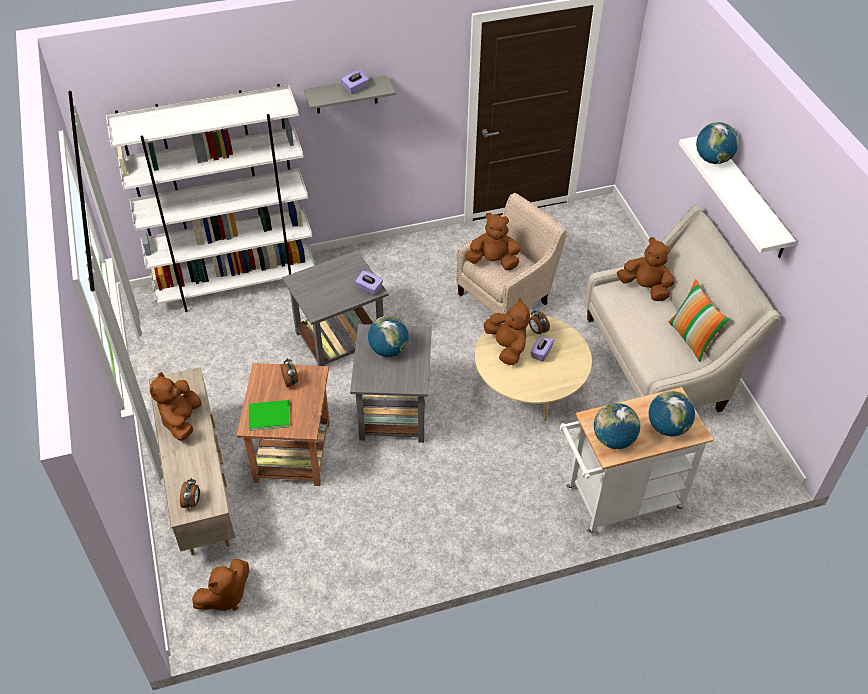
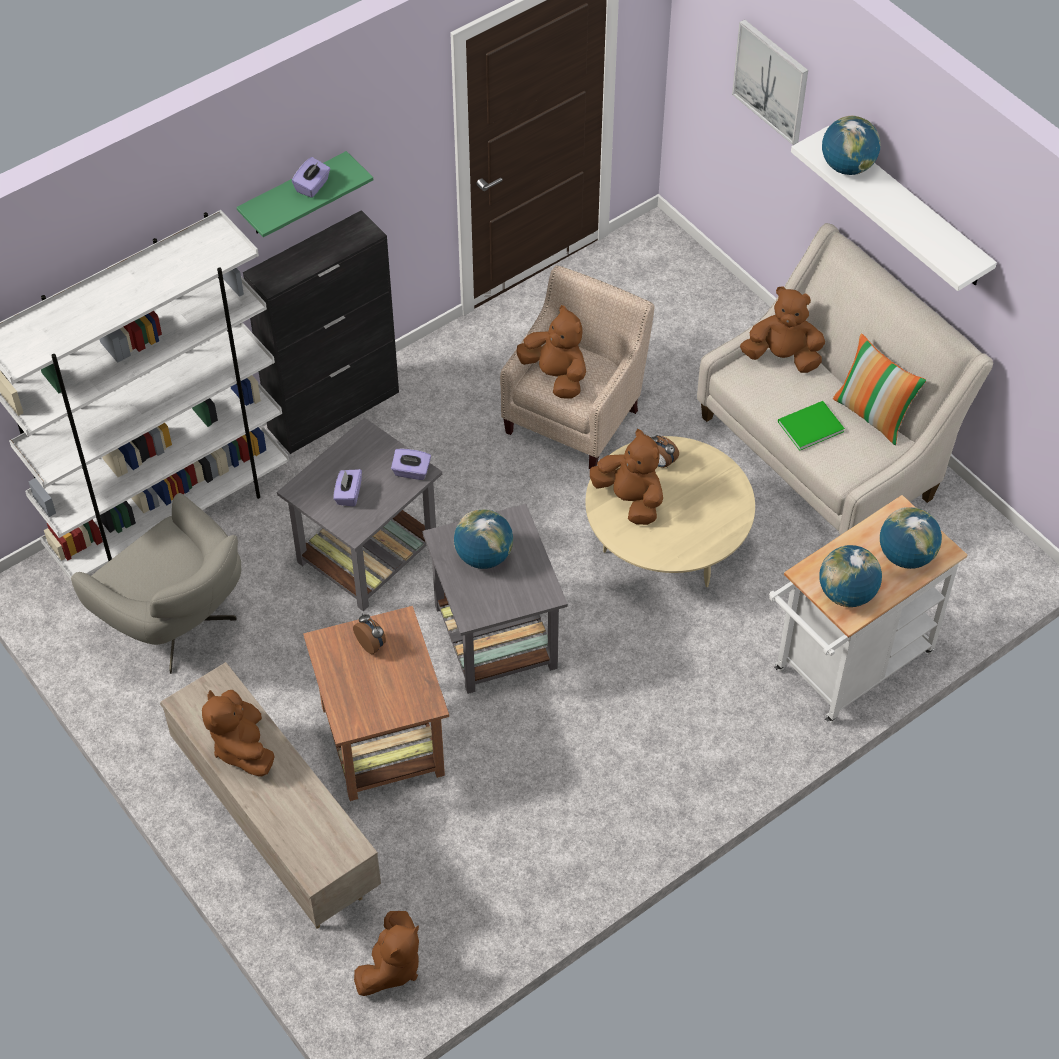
camera: 20 degrees left, 5 degrees up
(192, 502) = (321, 854): alarm clock -> none
(208, 348) = (179, 626): none -> grey armchair
(268, 415) = (365, 702): green book -> green book (808, 426)
(346, 94) = (294, 195): grey shelf -> green shelf
(361, 254) = (334, 410): none -> black cabinet
(493, 262) = (555, 376): brown plush toy -> brown plush toy turned 60 degrees clockwise
(541, 353) = (679, 494): purple tissue box -> purple tissue box (348, 494)
(684, 101) = (771, 81): none -> picture

